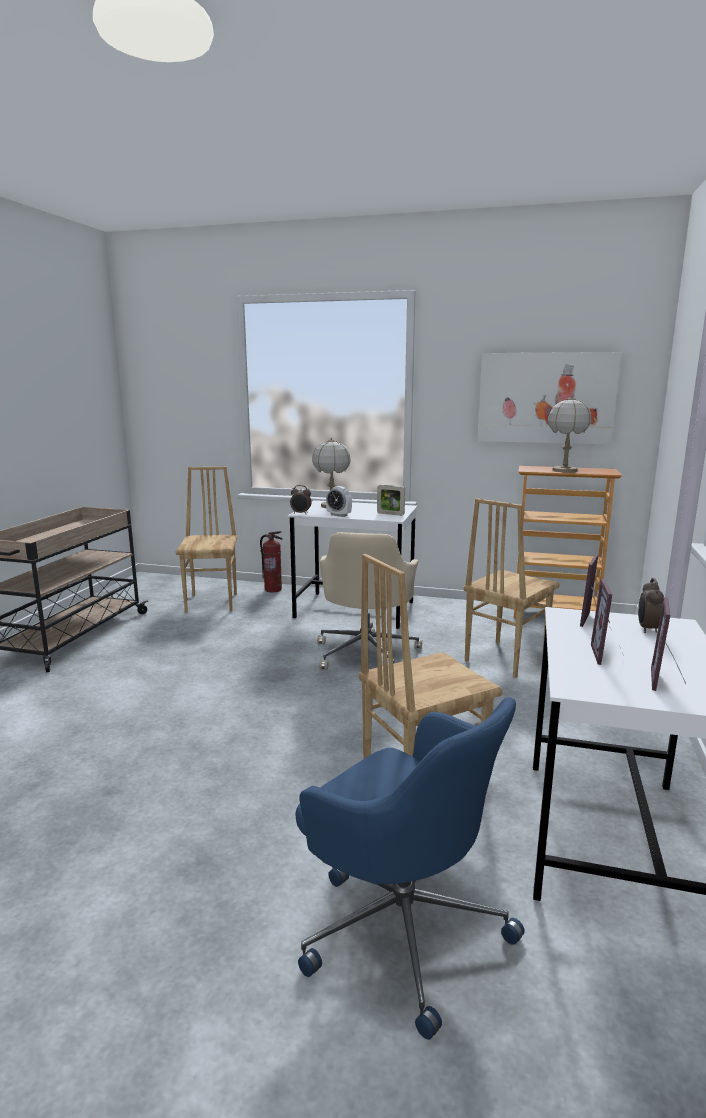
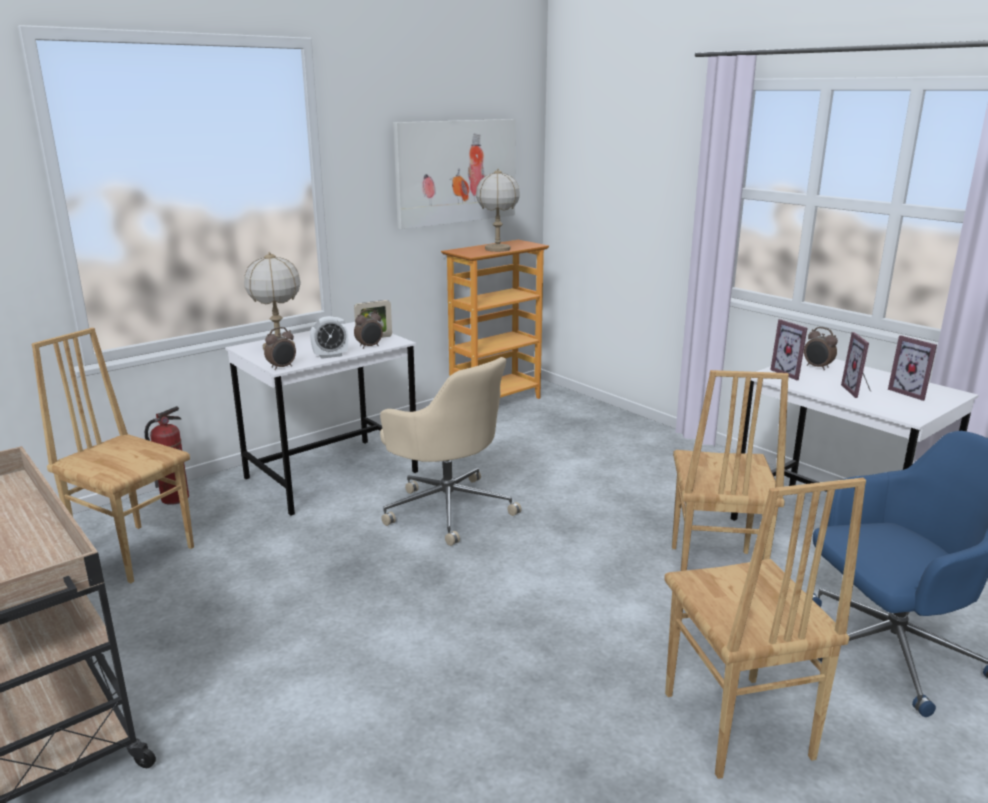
camera: 55 degrees left, 5 degrees up
(372, 517) = (369, 346): none -> alarm clock
(504, 658) = (548, 455): brown chair -> brown chair (735, 726)
(609, 655) = (858, 391): picture frame -> picture frame turned 45 degrees clockwise

